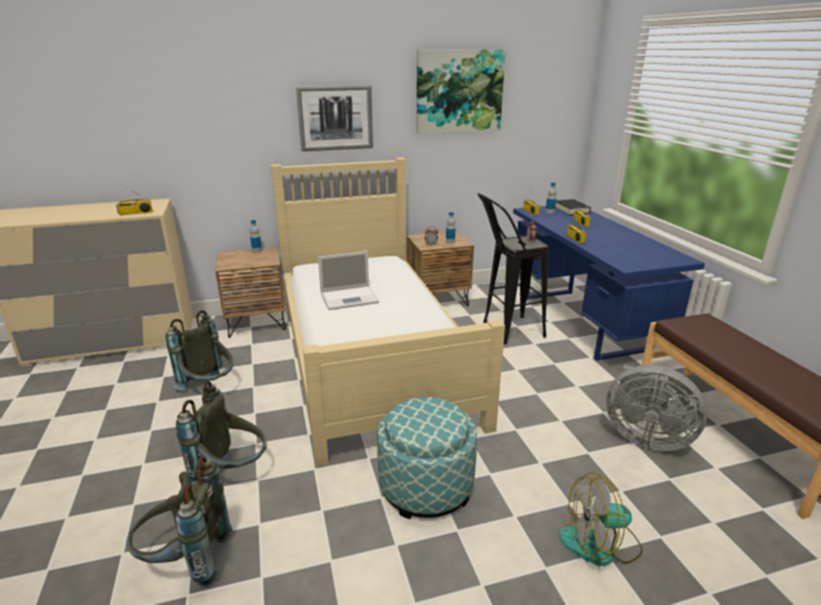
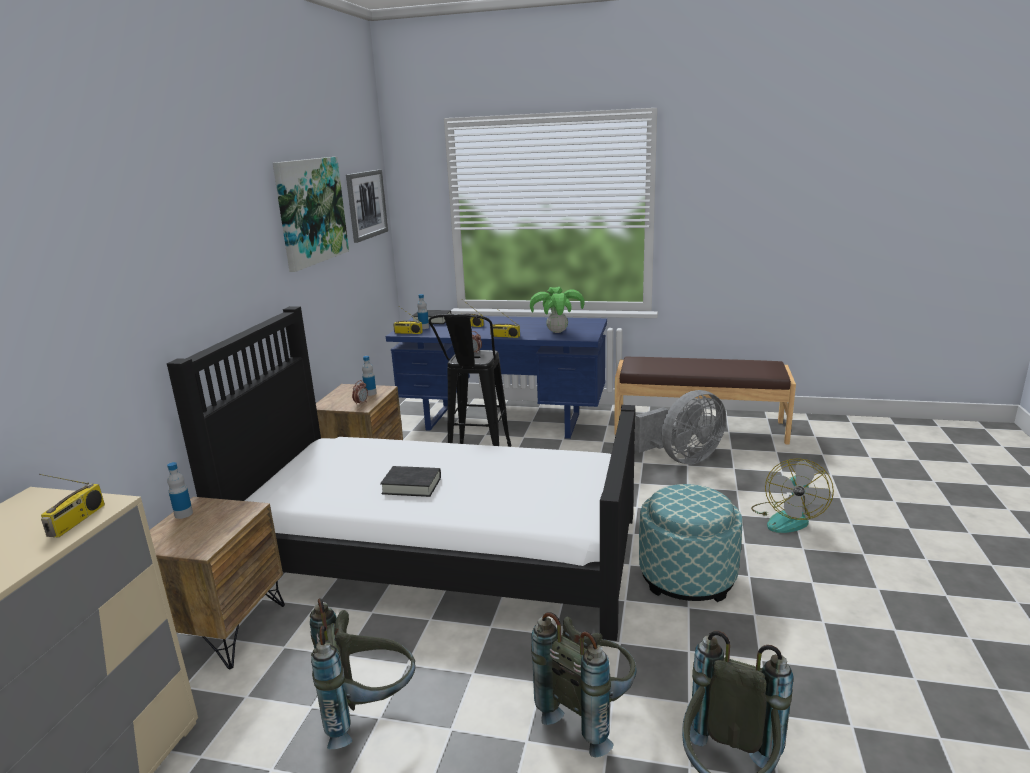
camera: 60 degrees left, 5 degrees down
(335, 118) = (216, 270): picture -> picture (366, 204)
(350, 298) = (412, 485): laptop -> black book
(371, 357) = (438, 552): beige bed -> black bed
(621, 252) = (557, 332): none -> potted plant

